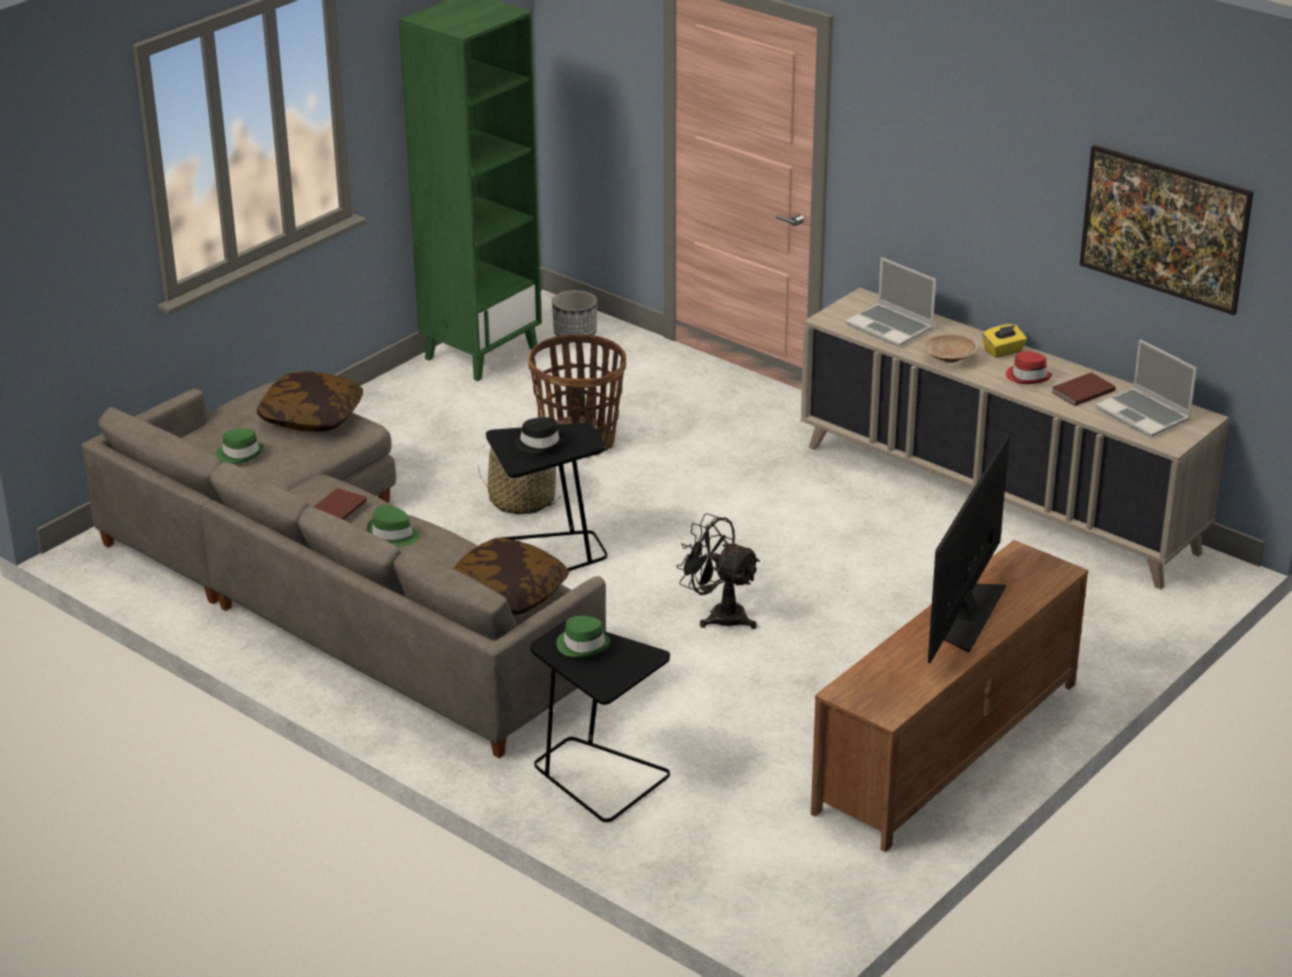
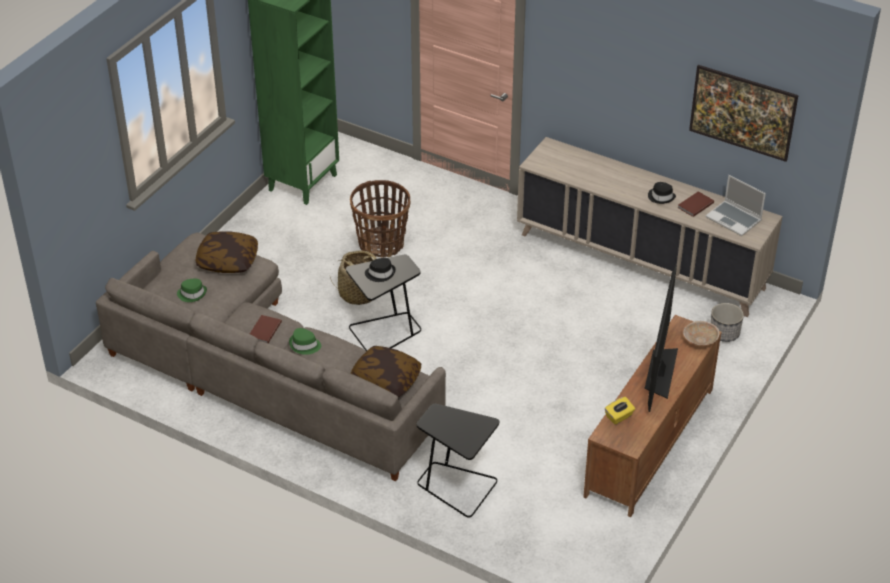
camera: 10 degrees left, 10 degrees up
(575, 334) = (357, 161): planter -> planter (724, 333)
(583, 645) = (447, 420): green hat -> none
(719, 615) = (498, 364): black fan -> none
(891, 327) = (572, 166): laptop -> none
(948, 359) = (611, 188): beige bowl -> beige bowl (699, 340)
(1003, 351) = (642, 179): yellow tissue box -> yellow tissue box (619, 416)
(1028, 376) = (661, 197): red hat -> black hat

